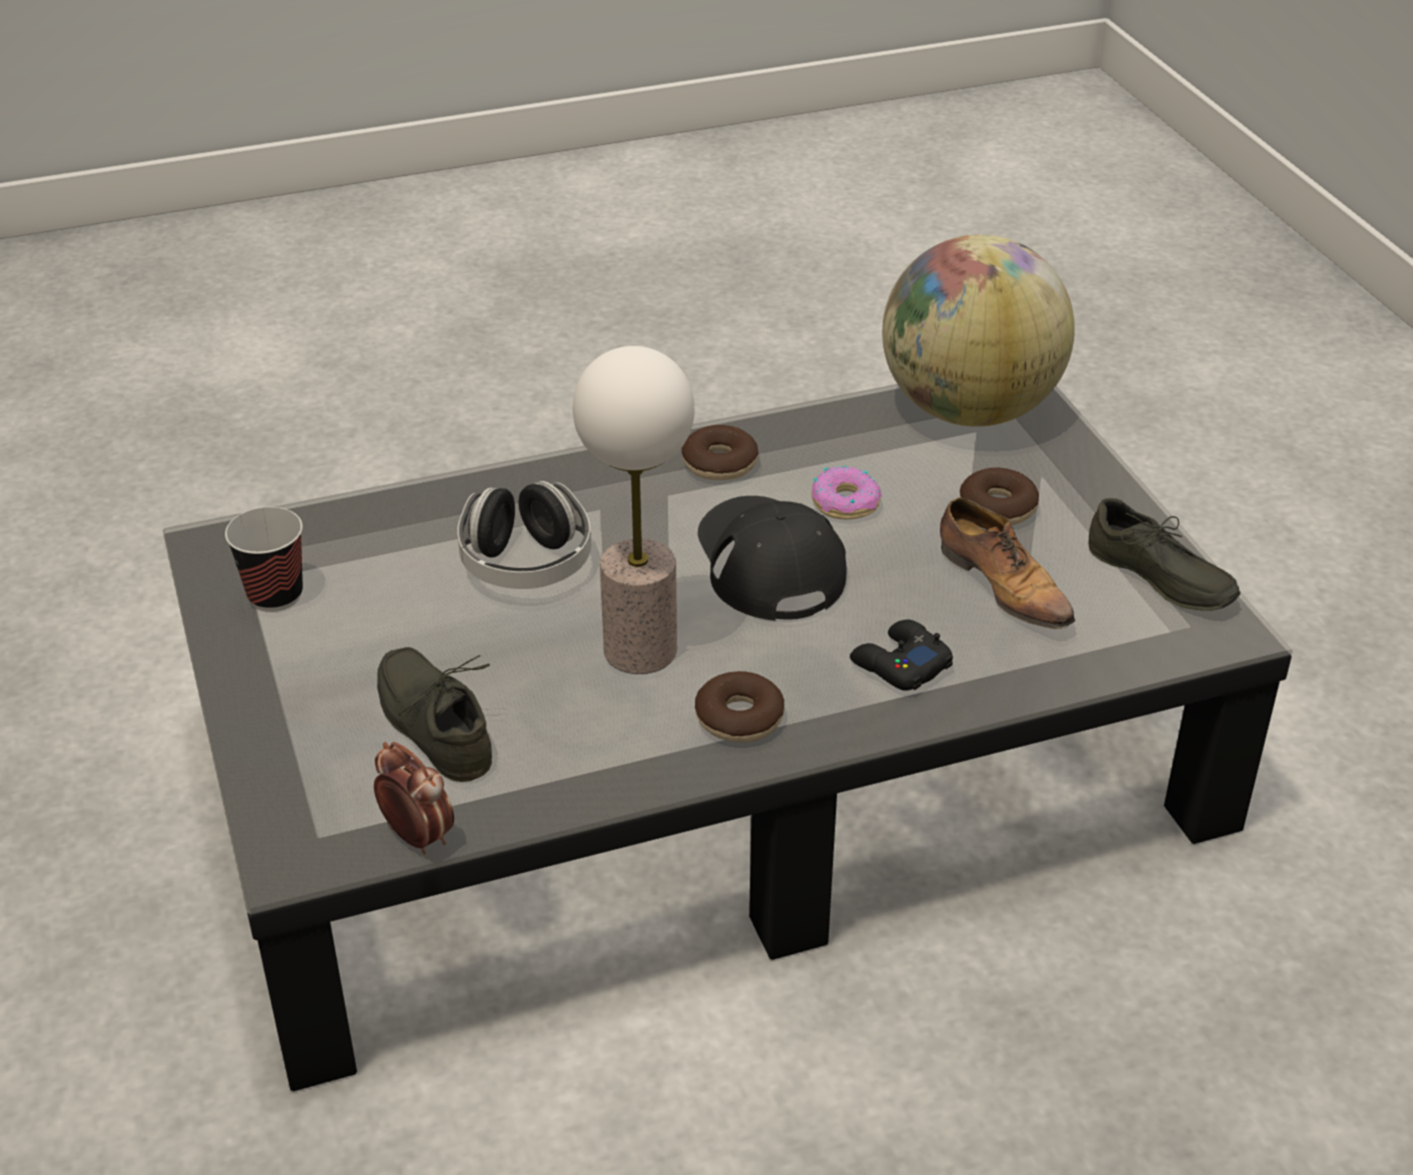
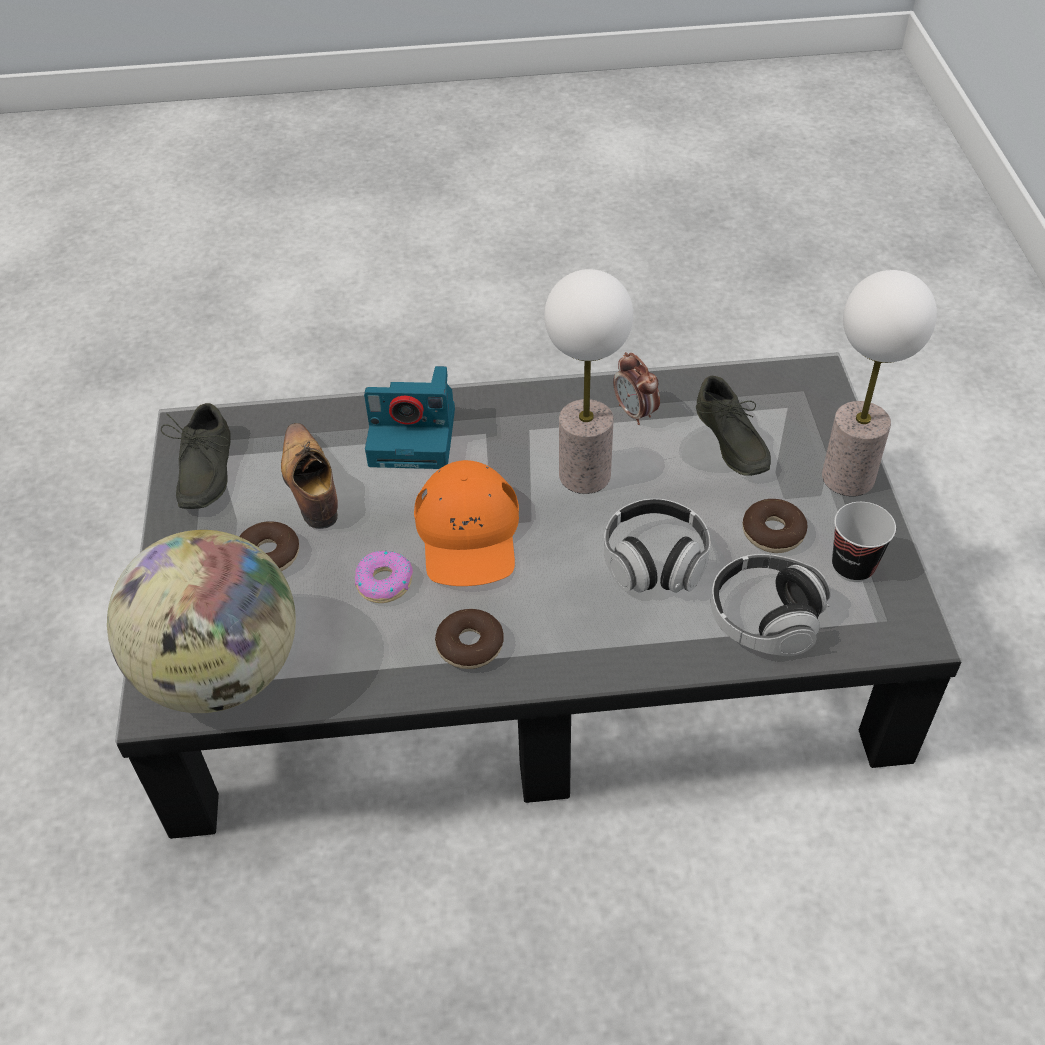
camera: 165 degrees left, 10 degrees up
(266, 700) = (847, 477): none -> table lamp
(389, 529) = (765, 619): none -> headphones
(417, 837) = (743, 374): alarm clock -> alarm clock (635, 413)
(739, 718) = (534, 416): donut -> donut (773, 532)
(768, 562) = (468, 534): black cap -> orange cap
(900, 664) = (415, 436): black game controller -> camera
(1156, 579) = (201, 472): grey shoe -> grey shoe turned 150 degrees counterclockwise

